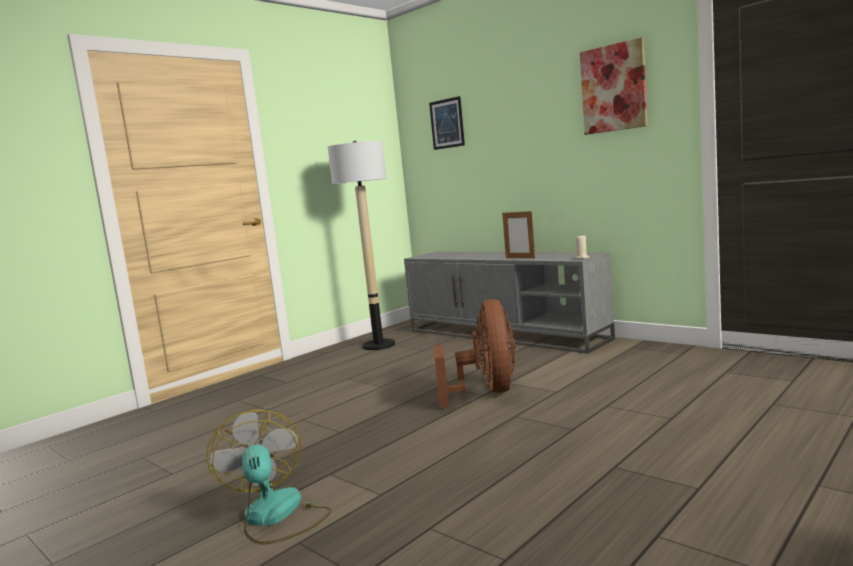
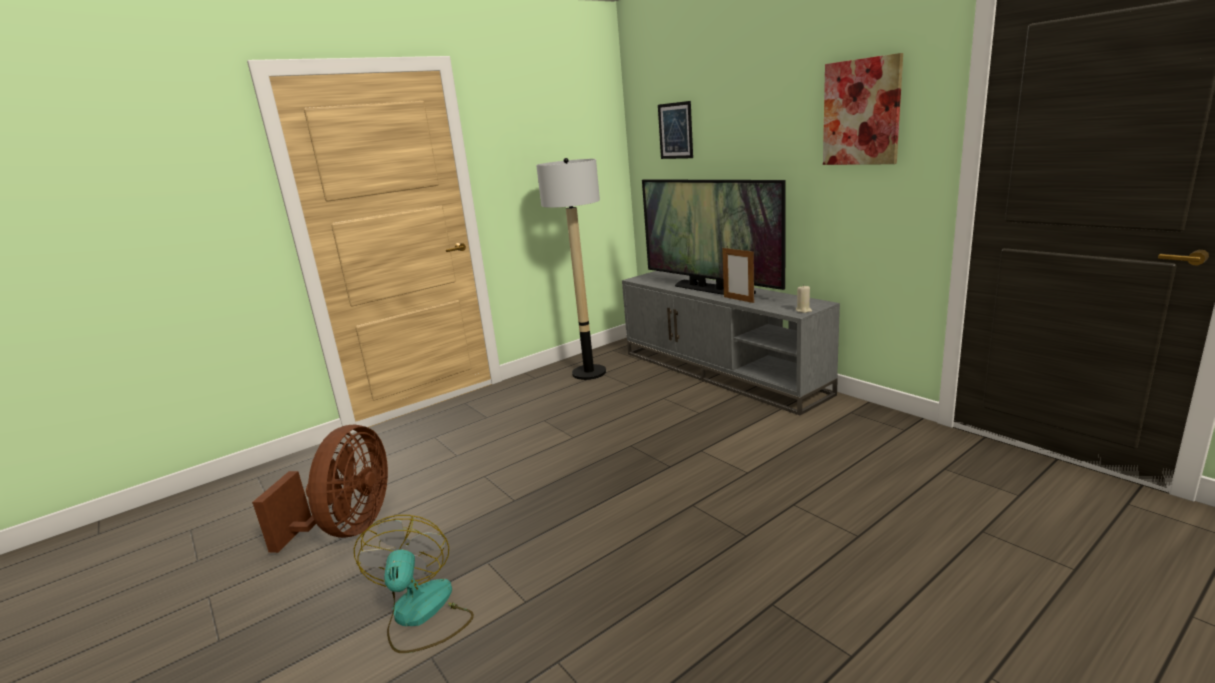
camera: 10 degrees right, 10 degrees up
(486, 392) = (675, 462): brown fan -> brown fan (348, 528)
(492, 255) = (712, 289): none -> television

